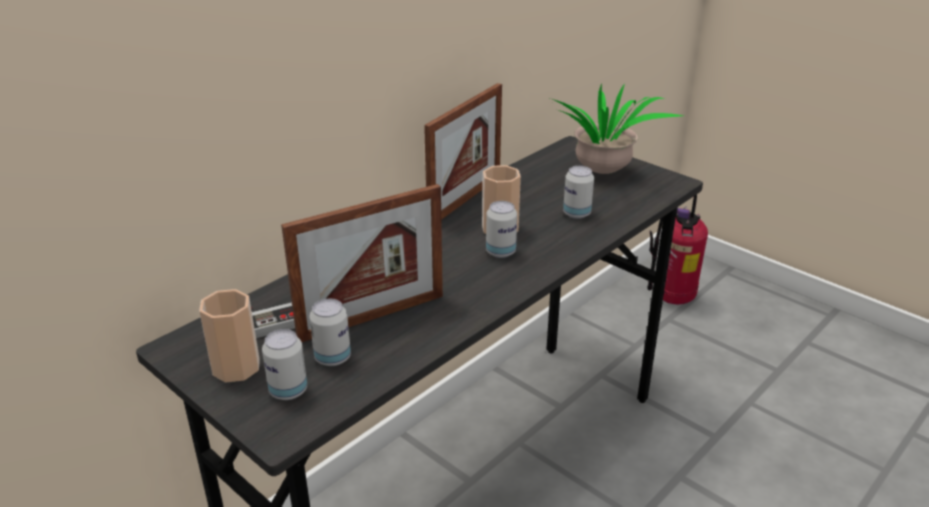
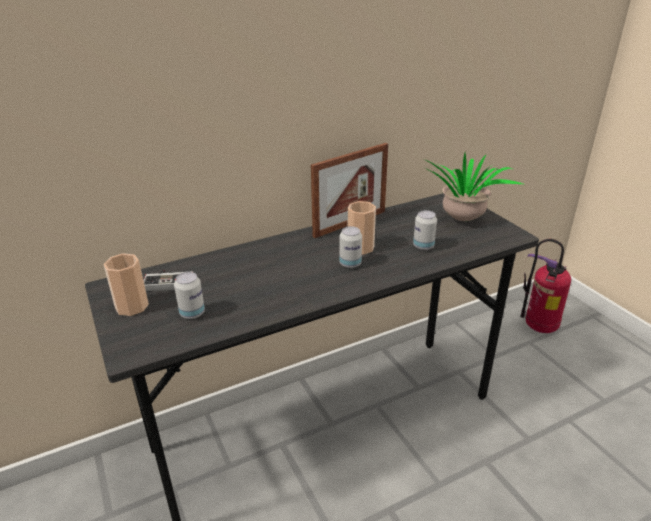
camera: 20 degrees right, 0 degrees up
(288, 391) = (151, 329): can -> none
(372, 317) = (235, 291): picture frame -> none

